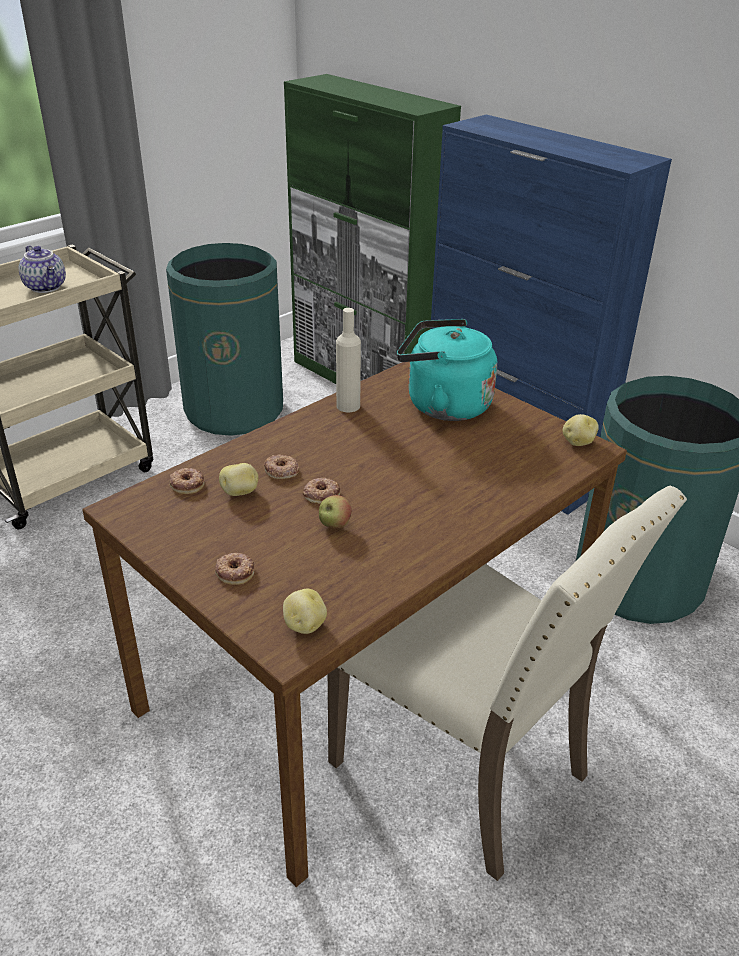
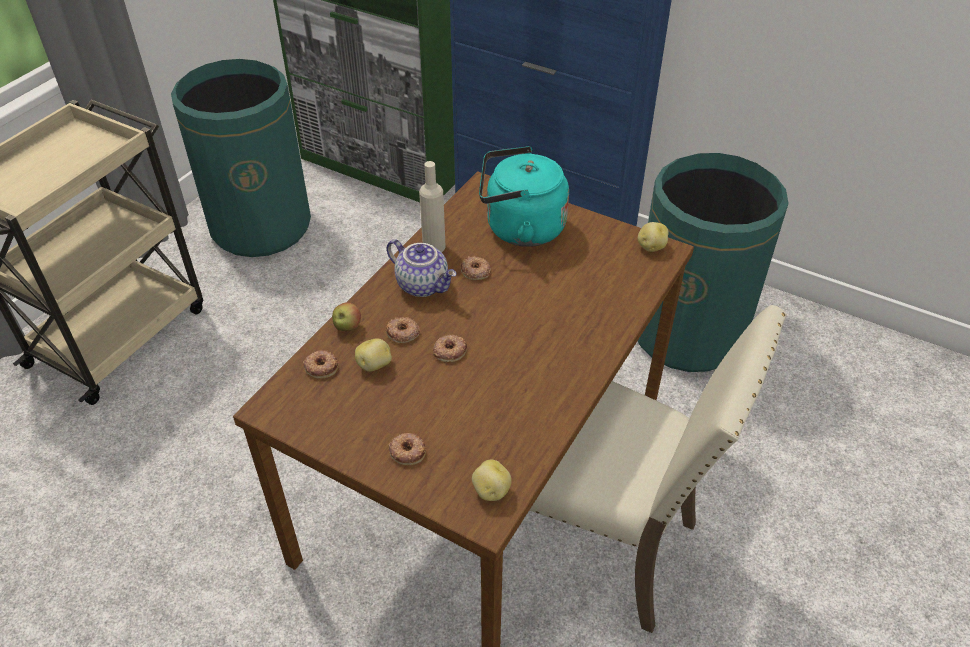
camera: 15 degrees left, 10 degrees up
(47, 287) = (68, 158): teapot -> teapot (423, 285)
(334, 525) = (475, 381): apple -> apple (347, 327)
(380, 432) = (475, 271): none -> donut

